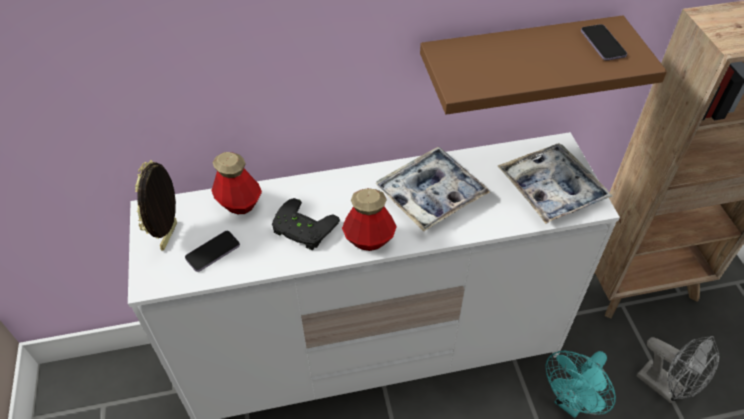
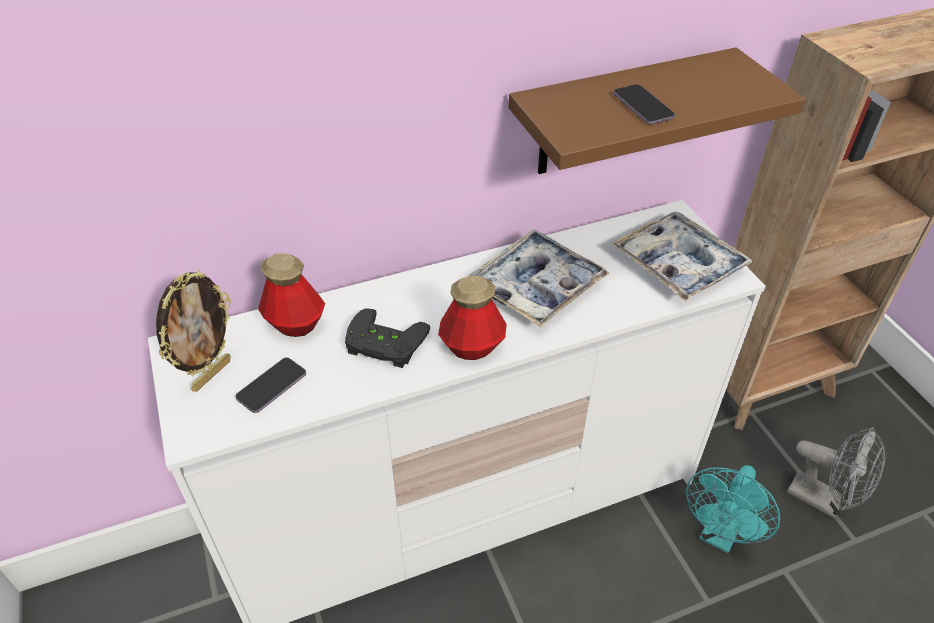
camera: 10 degrees left, 5 degrees down
(171, 236) = (211, 374): picture frame -> picture frame turned 150 degrees counterclockwise
(602, 44) = (723, 77): phone -> phone (643, 106)

